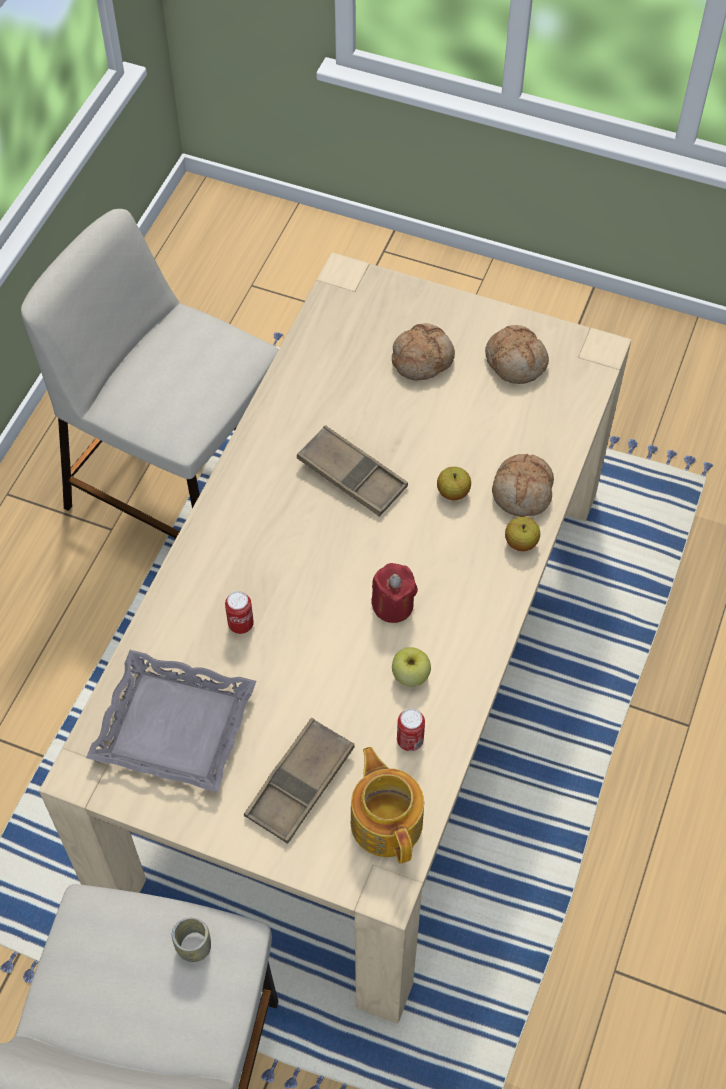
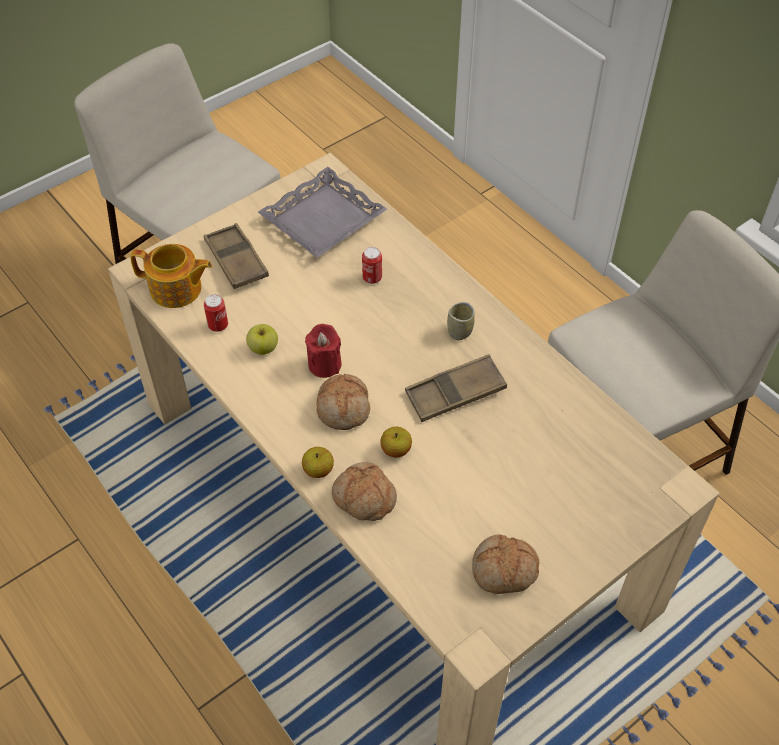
camera: 120 degrees right, 5 degrees down
(194, 947) = (194, 199): cup -> cup (459, 332)
(422, 358) = (549, 499): bread -> bread (344, 408)

